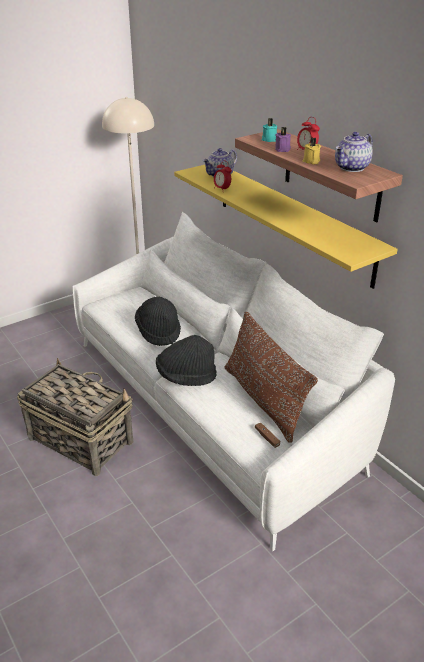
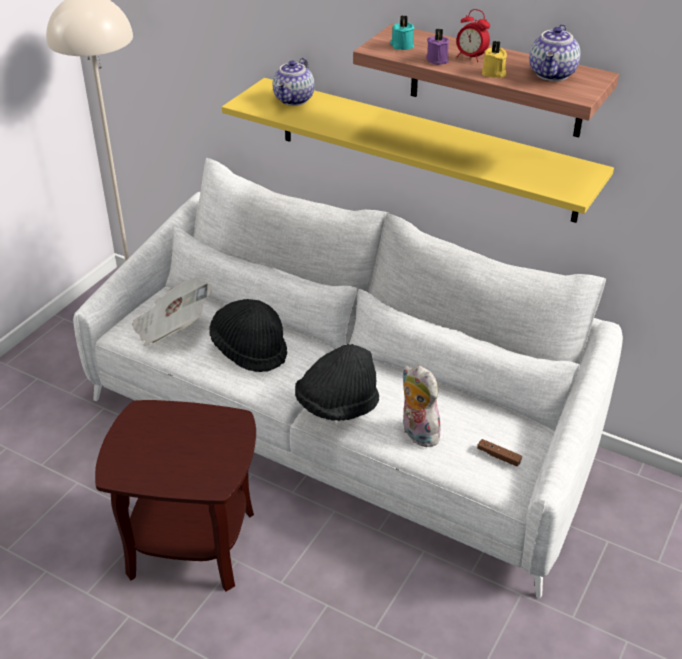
camera: 25 degrees left, 5 degrees up
(80, 439) = (191, 544): basket -> brown side table
(124, 309) = (172, 328): none -> newspaper
(222, 189) = (319, 123): alarm clock -> none
(224, 407) = (417, 433): none -> plush toy
(263, 400) = (459, 407): brown pillow -> none

